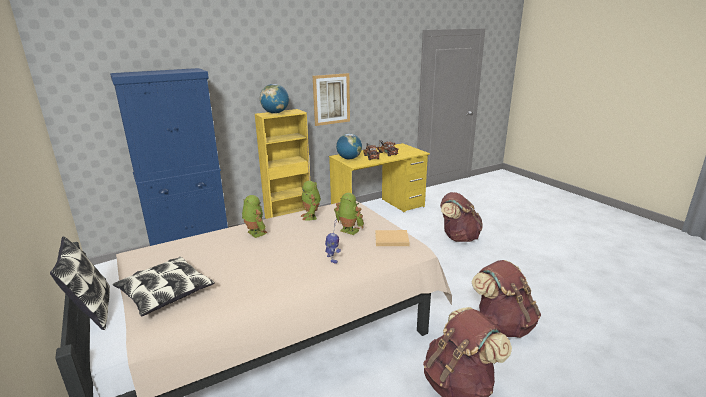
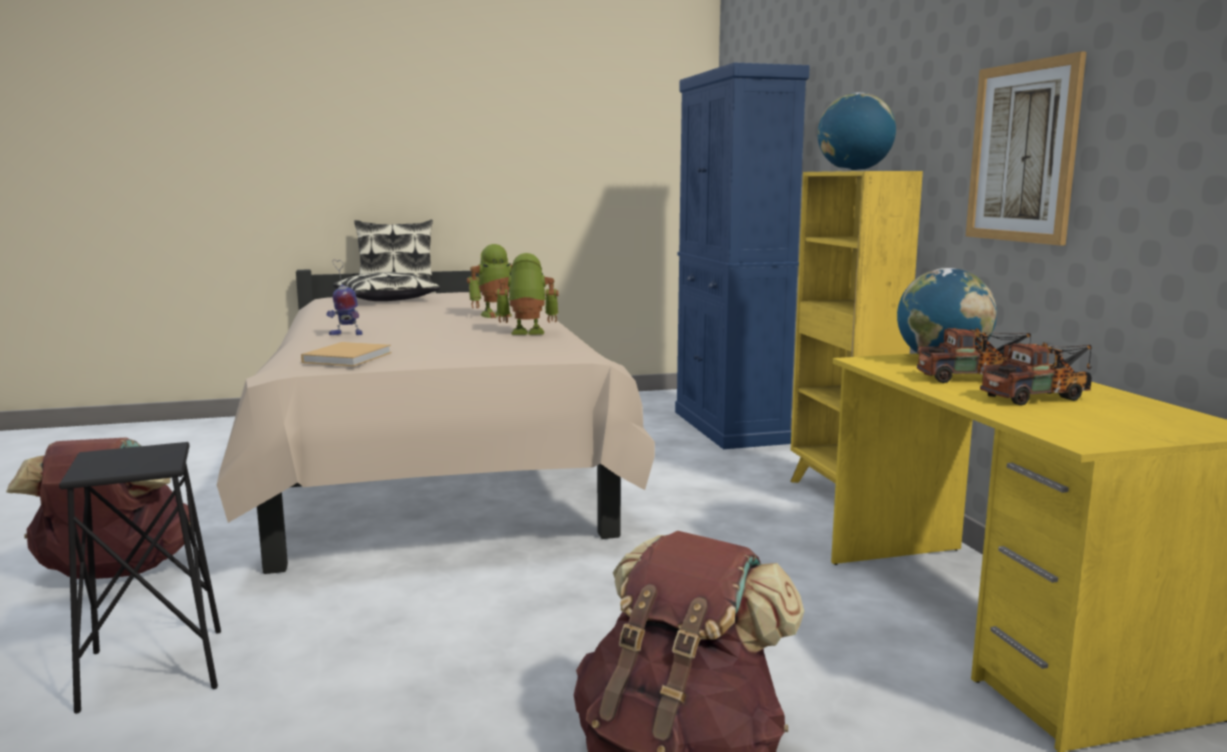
camera: 105 degrees right, 10 degrees down
(348, 231) = (428, 343): toy robot -> none
(502, 325) = (154, 670): brown backpack -> black stool

